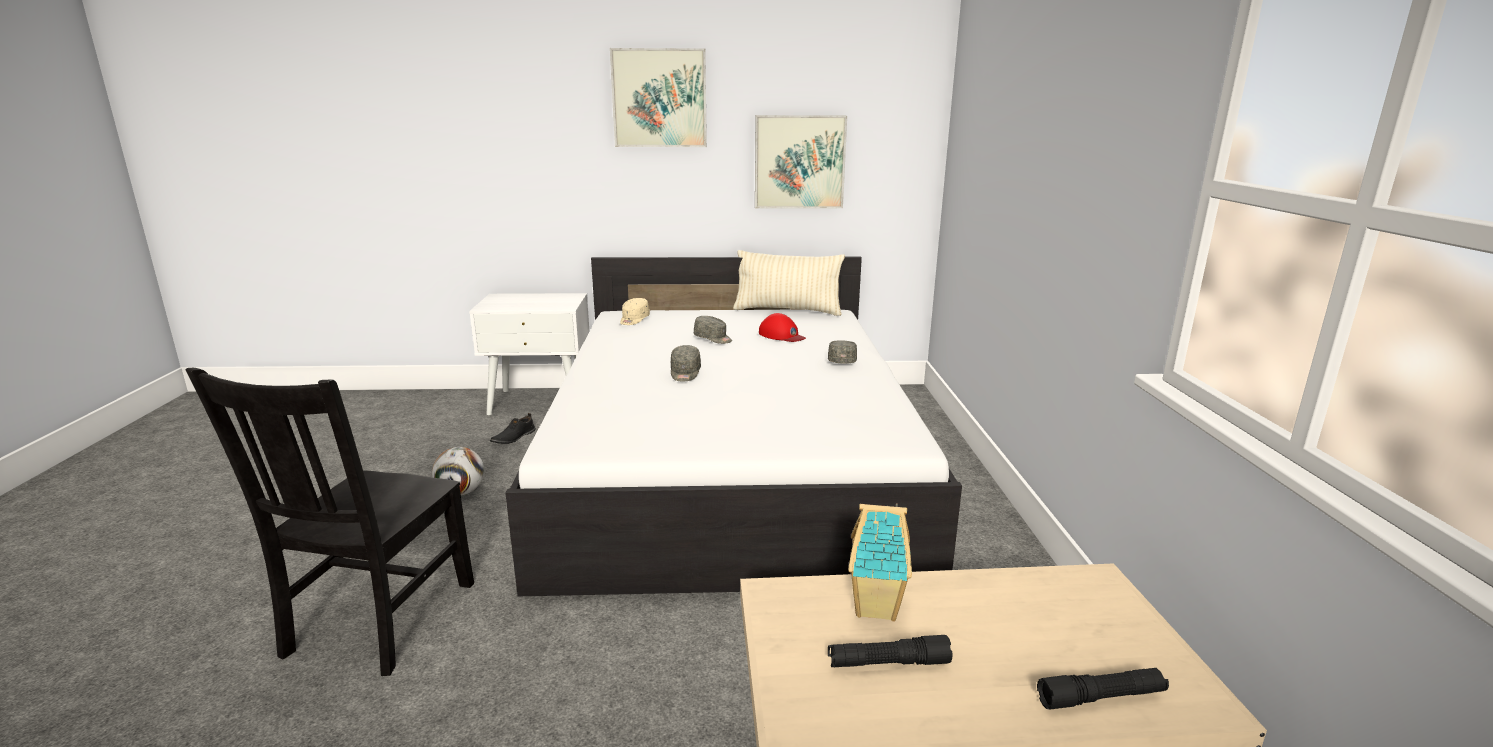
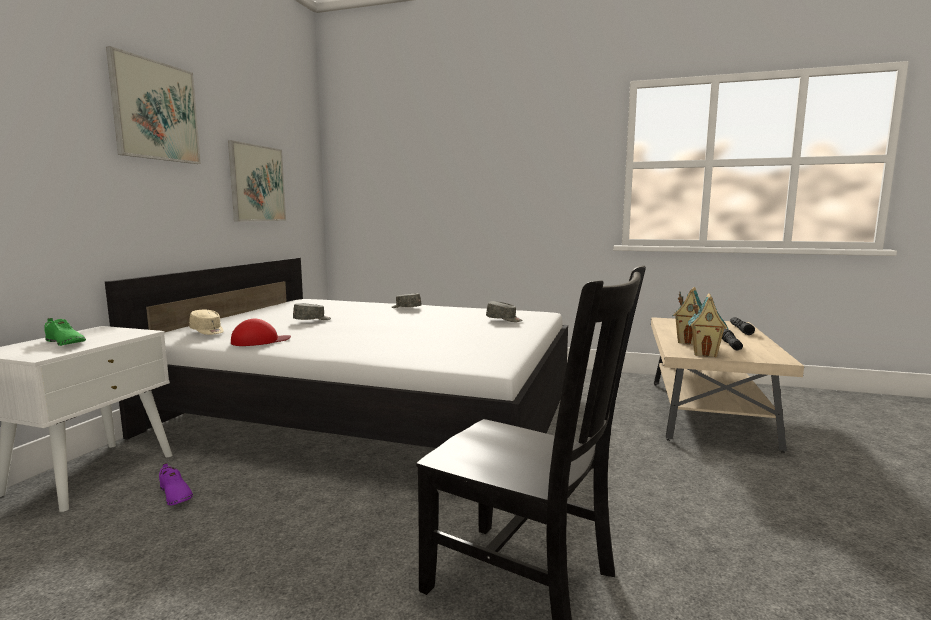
camera: 70 degrees left, 10 degrees down
(461, 492) = (282, 532): football -> none
(513, 437) = (174, 495): black shoe -> purple shoe
(523, 301) = (64, 343): none -> green shoe
(685, 373) = (379, 331): grey cap -> grey cap (504, 319)
(782, 335) = (334, 310): red cap -> red cap (260, 341)
(786, 623) = (705, 353): none -> toy house
(787, 311) = (277, 305): beige pillow -> none

